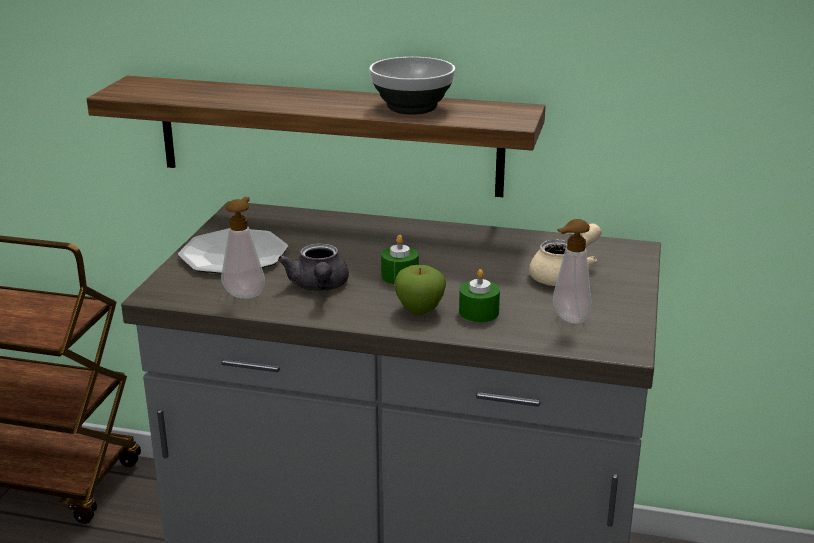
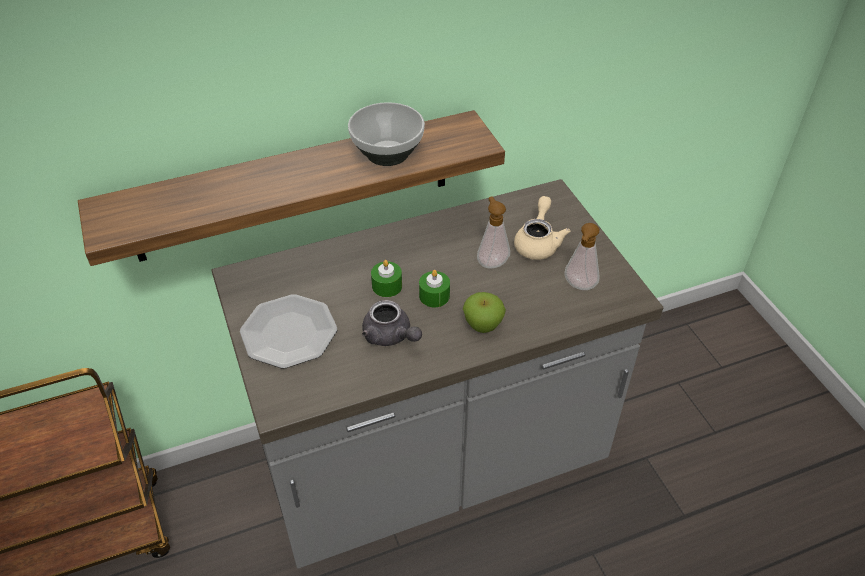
camera: 35 degrees left, 20 degrees up
(245, 293) = (345, 372): soap dispenser -> soap dispenser (491, 262)
(478, 312) = (521, 308): green candle -> green candle (387, 286)

